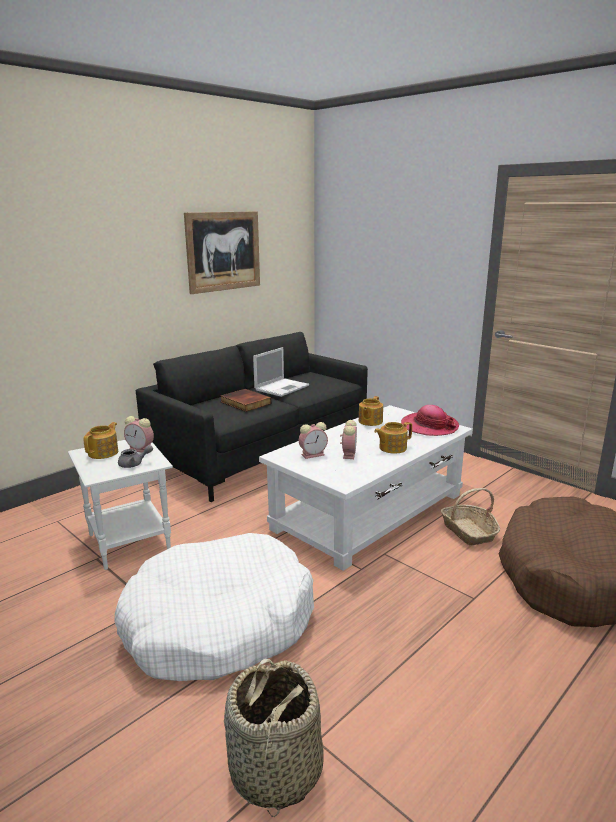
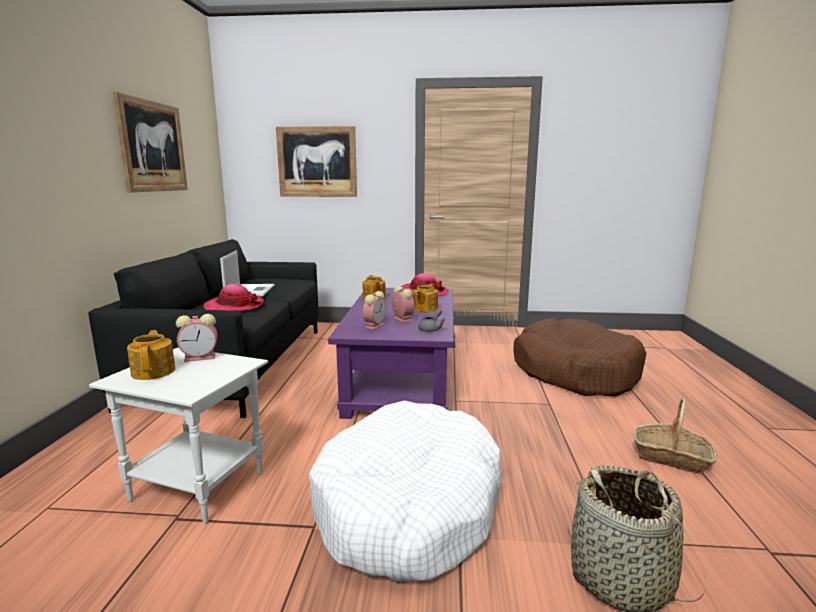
camera: 40 degrees left, 5 degrees down
(134, 464) = (220, 370): grey teapot -> grey teapot (431, 329)
(244, 403) = (234, 306): book -> hat
(370, 511) = (402, 378): white coffee table -> purple coffee table
(391, 258) = (317, 162): none -> picture
(468, 531) = (486, 368): basket -> basket (671, 457)

